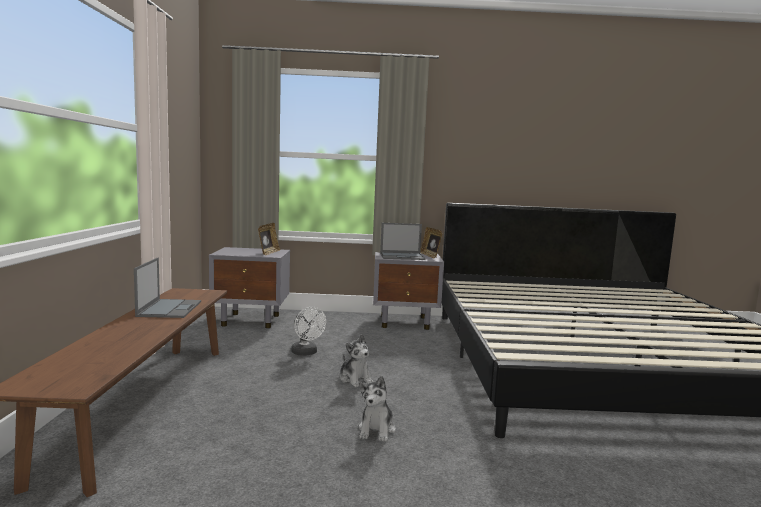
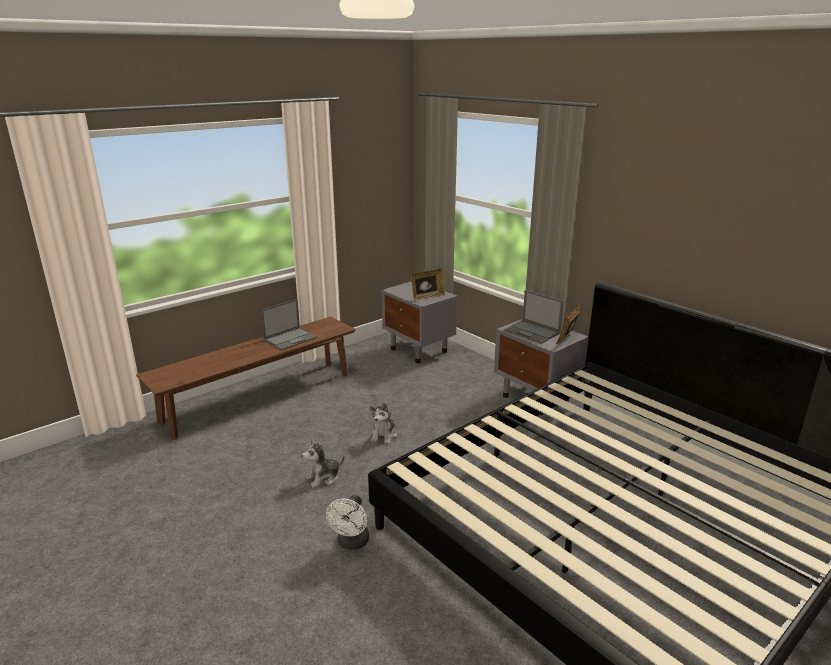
camera: 50 degrees right, 15 degrees up
(306, 353) = (397, 398): white fan -> white fan (351, 543)

